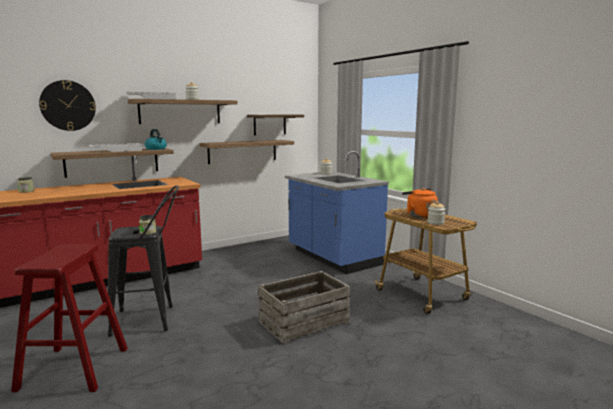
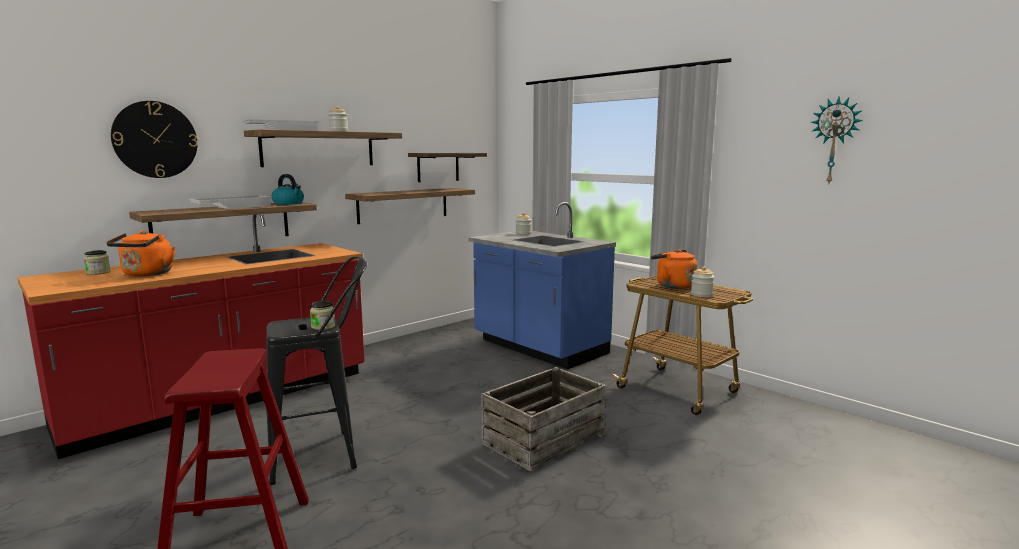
camera: 10 degrees left, 0 degrees up
(52, 193) = (146, 274): none -> orange kettle
(545, 105) = (835, 141): none -> wall clock

